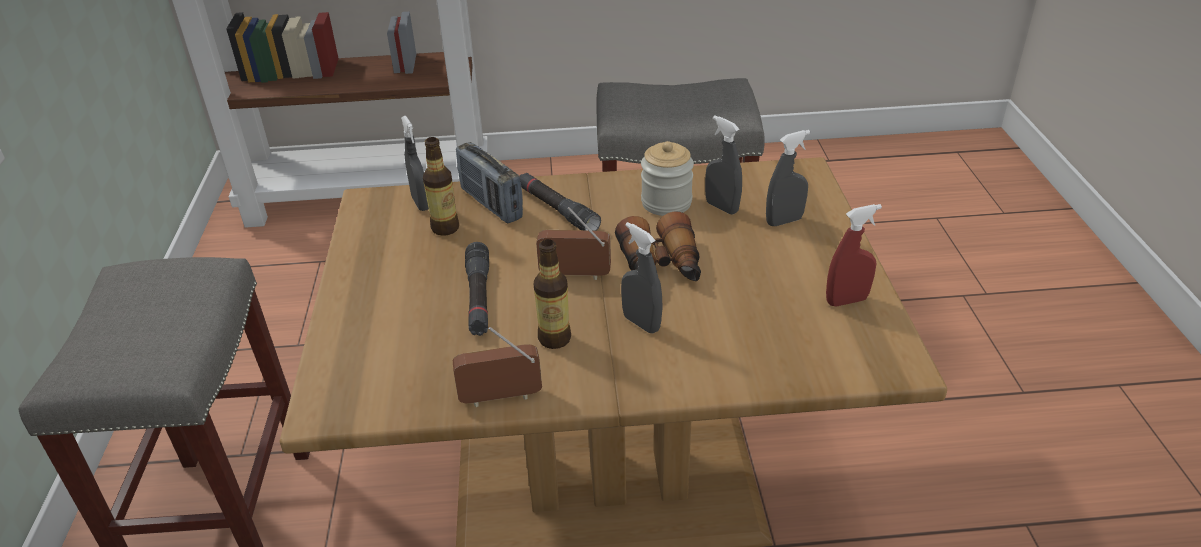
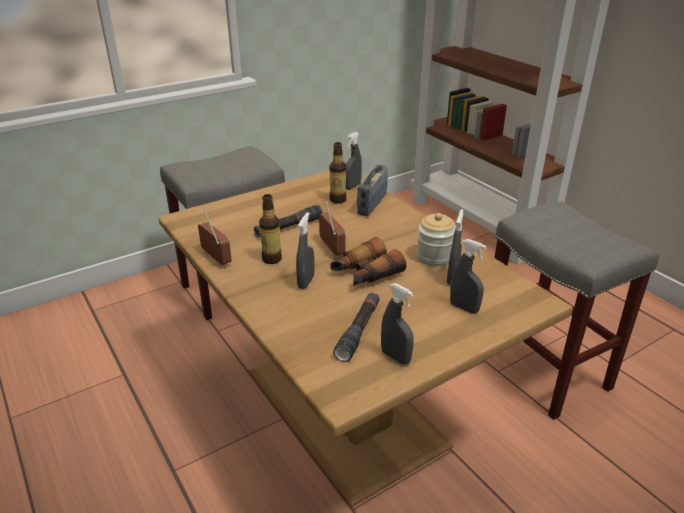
camera: 60 degrees right, 5 degrees down
(557, 210) = (387, 224): black flashlight -> black flashlight (358, 331)
(846, 300) = (395, 357): red spray bottle -> grey spray bottle

